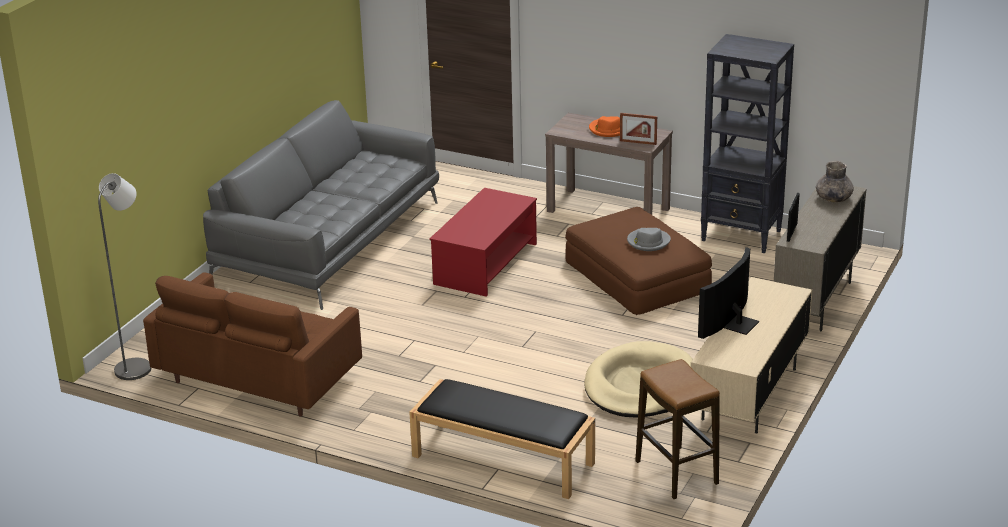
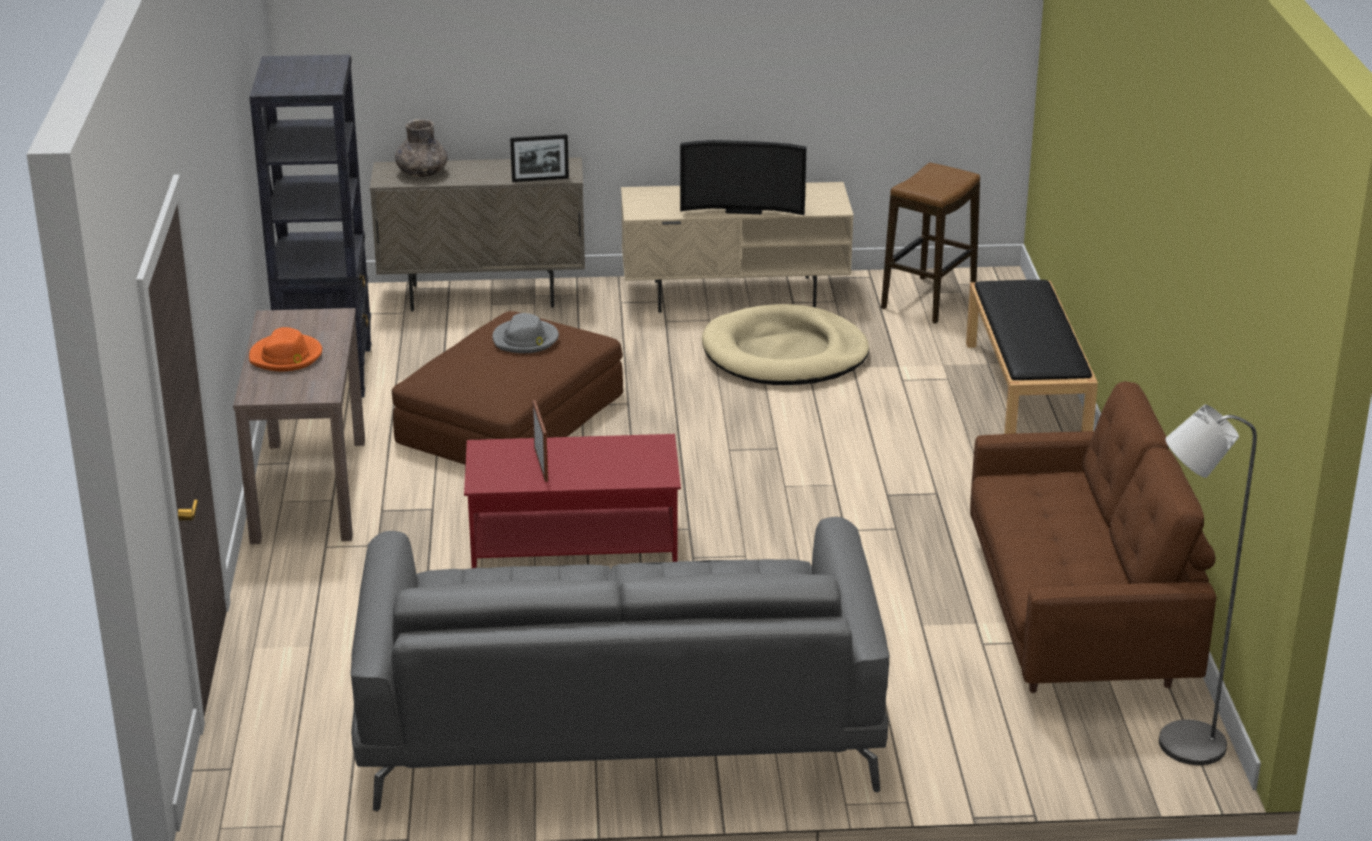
camera: 120 degrees left, 0 degrees up
(638, 142) = (323, 324): picture frame -> picture frame (541, 464)

